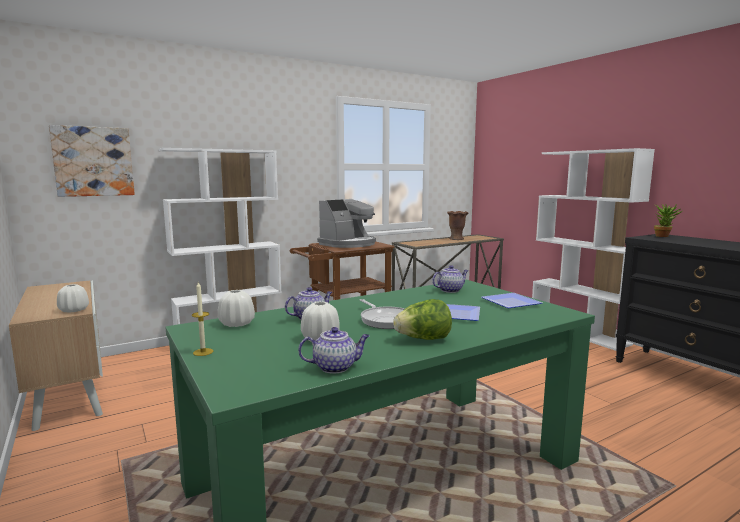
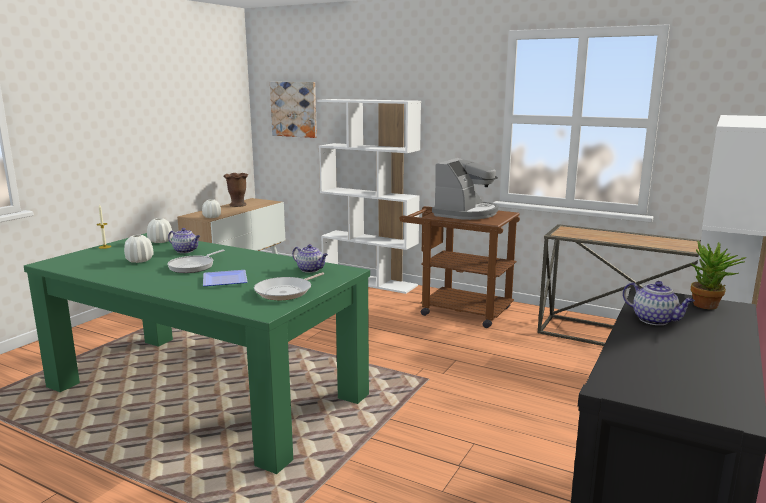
camera: 60 degrees right, 5 degrees up
(335, 367) = (89, 271): teapot -> teapot (655, 320)
(348, 244) = (466, 213): coffee machine -> coffee machine turned 75 degrees counterclockwise
(423, 339) = (152, 280): lettuce -> none
(456, 239) = (660, 241): brown vase -> brown vase (237, 205)
(511, 302) = (286, 292): plate -> frying pan

